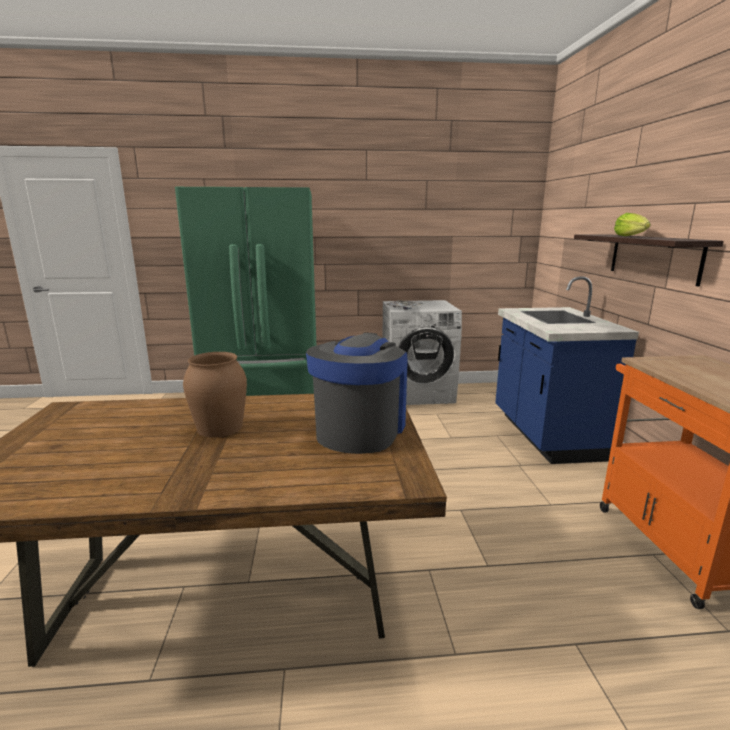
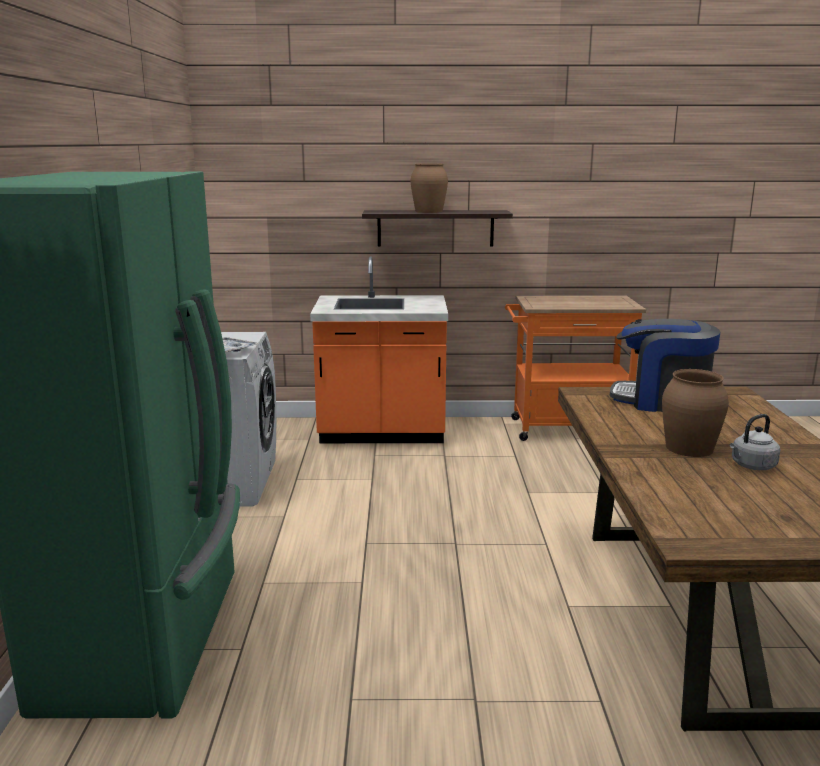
camera: 85 degrees left, 0 degrees up
(161, 449) = (751, 466): none -> grey kettle
(545, 435) = (382, 434): blue counter -> orange counter
(631, 236) = (428, 211): lettuce -> brown vase

